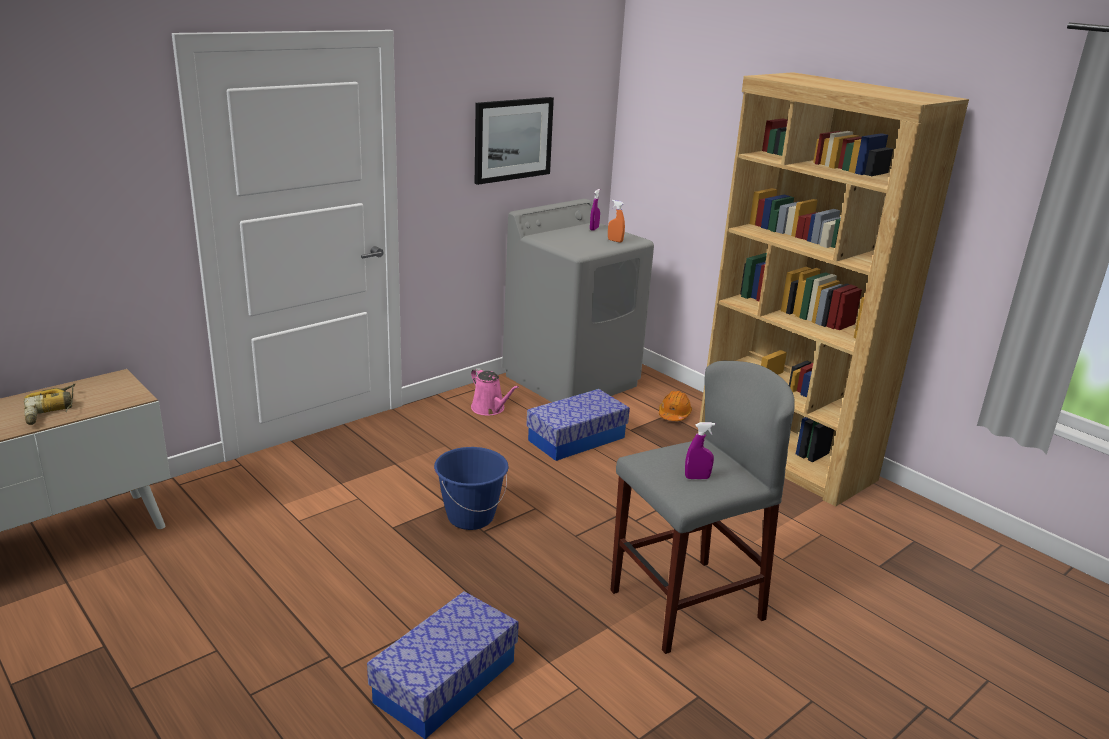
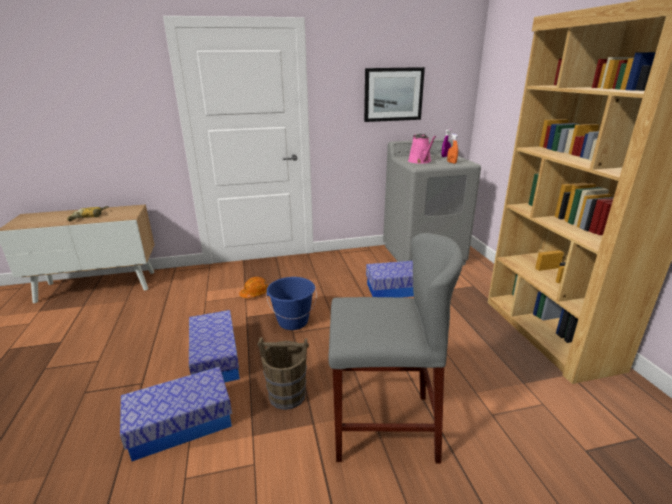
camera: 30 degrees right, 0 degrees up
(406, 594) = (215, 358): none -> storage box
(490, 409) = (360, 262): pink watering can -> pink watering can (420, 161)
(550, 607) = (287, 395): none -> brown bucket
(674, 414) = (478, 287): orange hard hat -> orange hard hat (255, 293)
(697, 478) = (371, 326): purple spray bottle -> none

